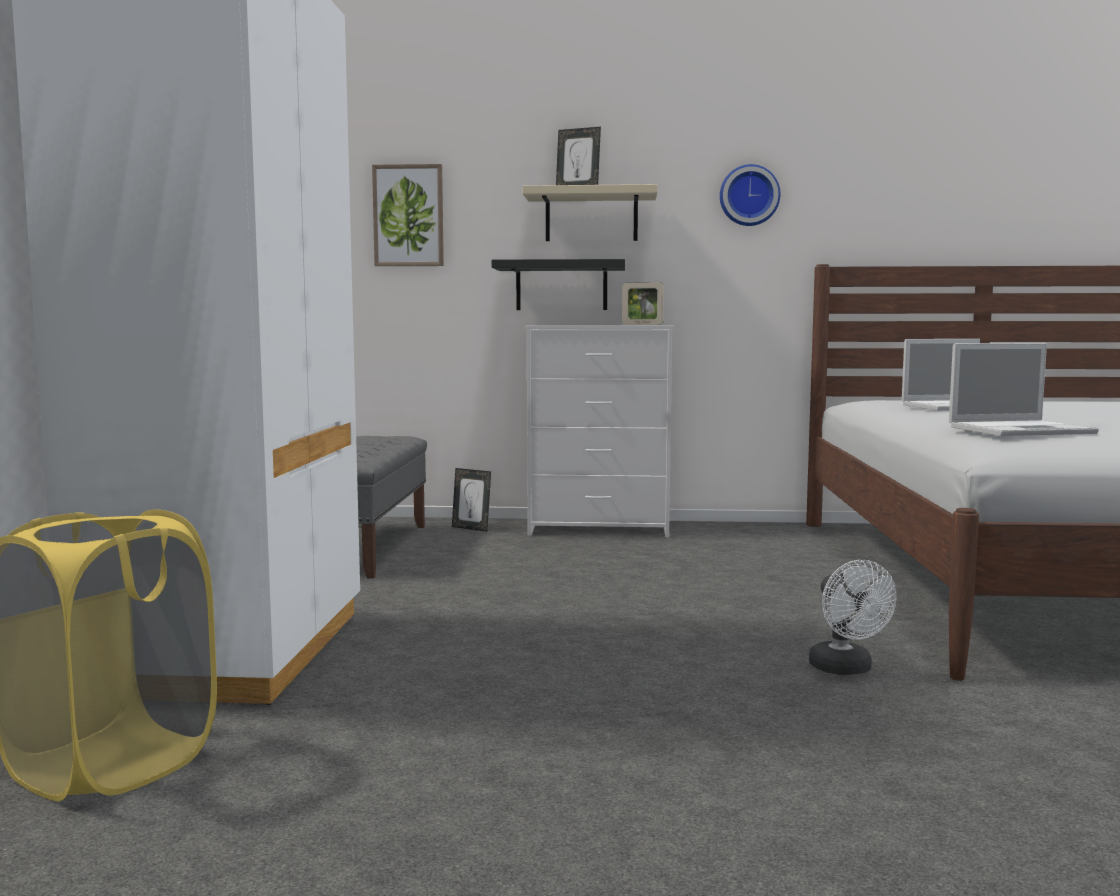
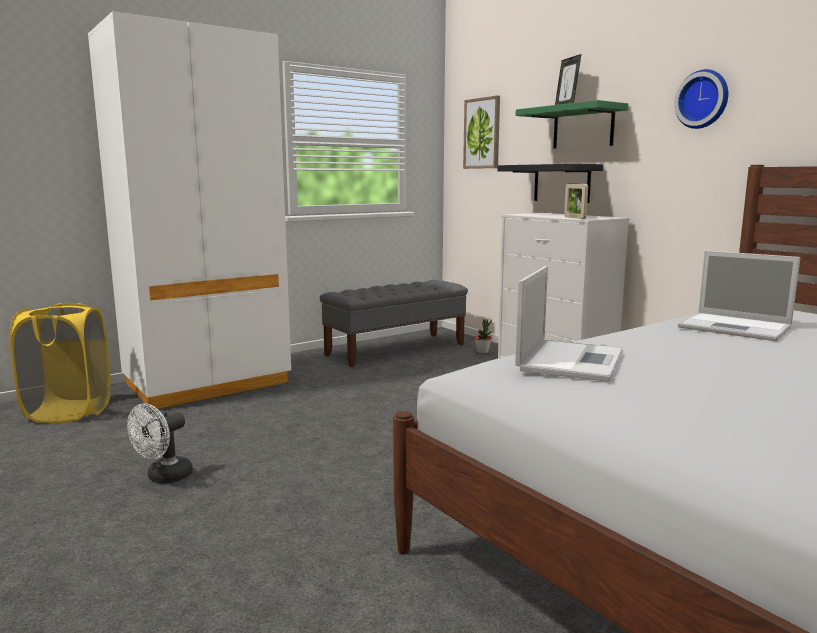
camera: 50 degrees right, 5 degrees up
(471, 528) = (482, 352): picture frame -> potted plant
(591, 217) = (583, 127): beige shelf -> green shelf
(846, 669) = (368, 510): white fan -> white fan (164, 478)
(1022, 430) = (570, 360): laptop -> laptop turned 105 degrees counterclockwise

